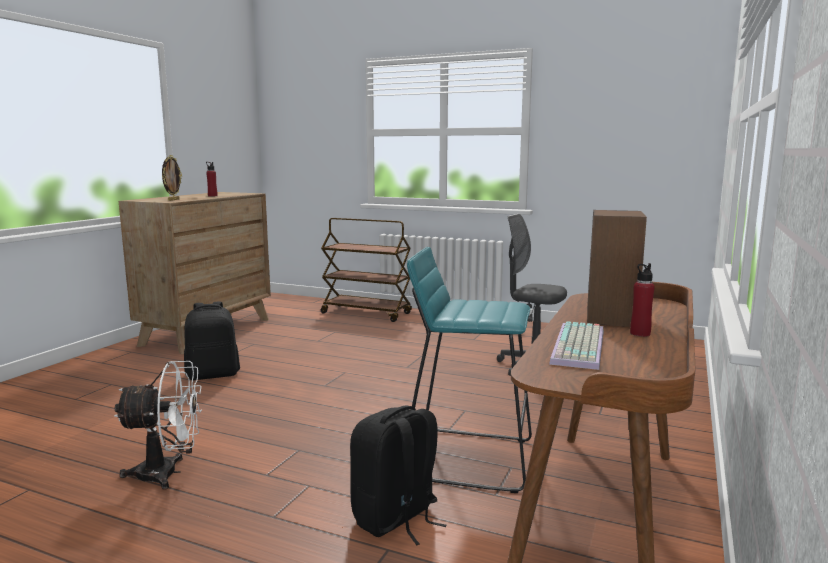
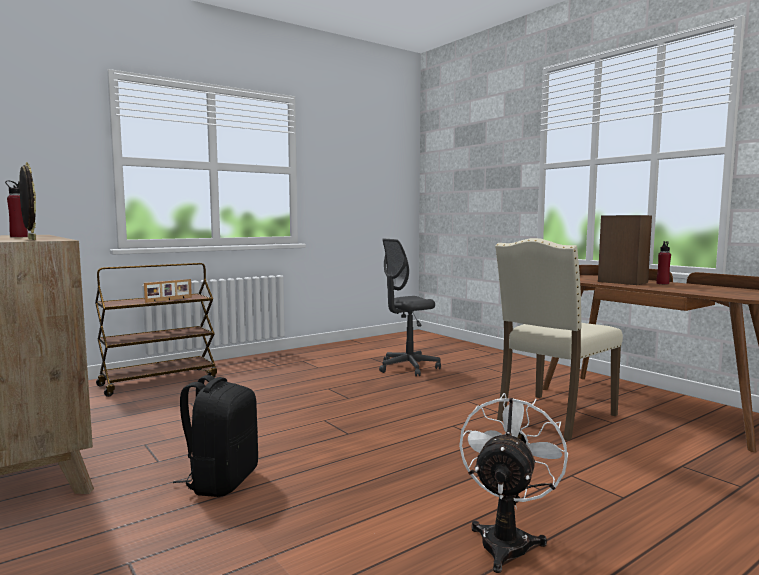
camera: 60 degrees left, 5 degrees down
(367, 249) = (169, 300): none -> picture frame
(396, 519) = (639, 455): black backpack -> none
(468, 458) = (553, 417): turquoise stool -> beige chair
(581, 347) = (691, 290): keyboard -> none

